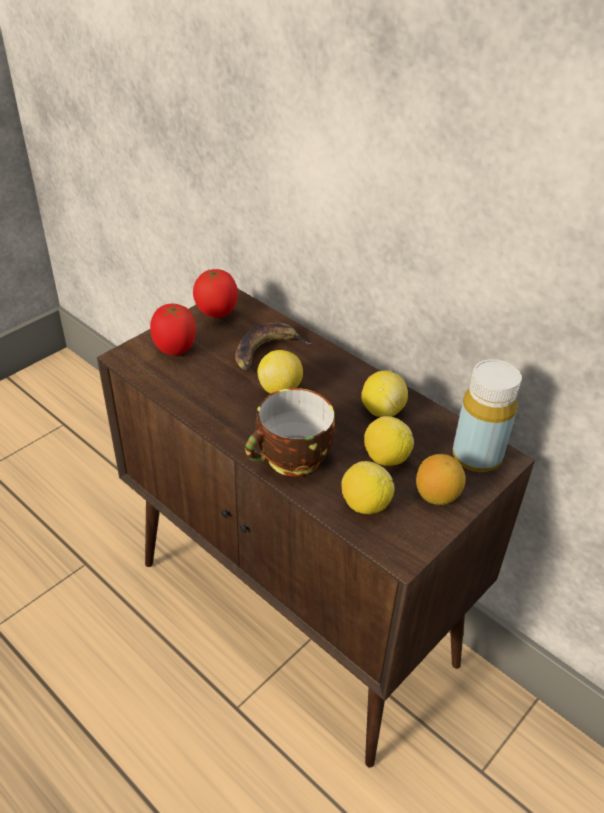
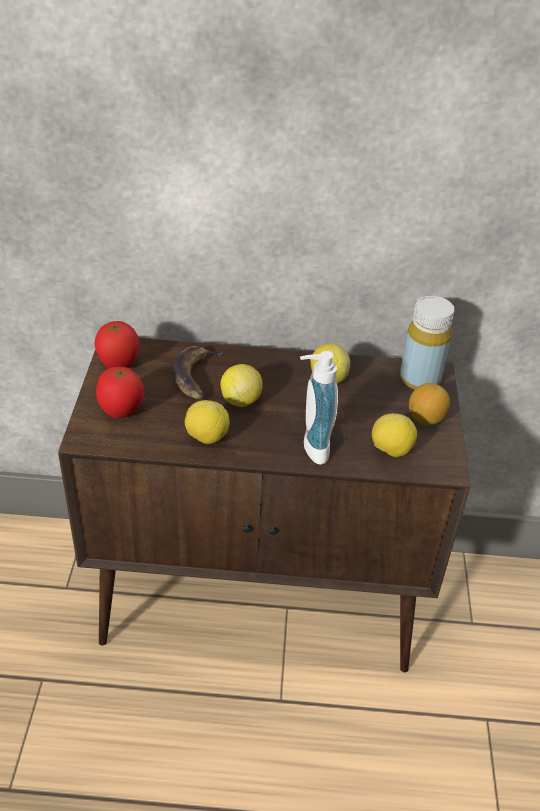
camera: 40 degrees left, 0 degrees up
(291, 460) = (310, 448): cup -> soap dispenser
(385, 458) = (367, 411): lemon -> lemon (206, 437)

